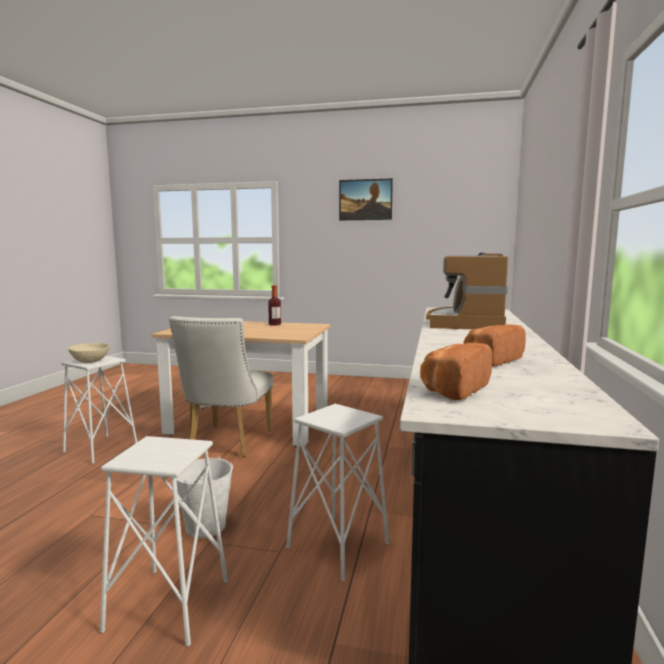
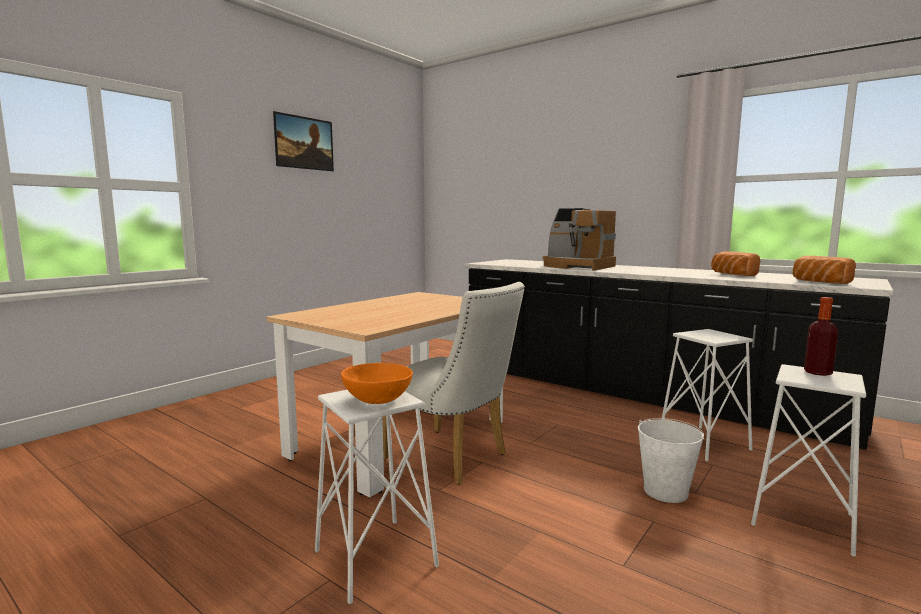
camera: 65 degrees left, 0 degrees up
(90, 361) = (378, 399): beige bowl -> orange bowl
(275, 324) = (390, 301): bottle -> bottle (817, 372)

